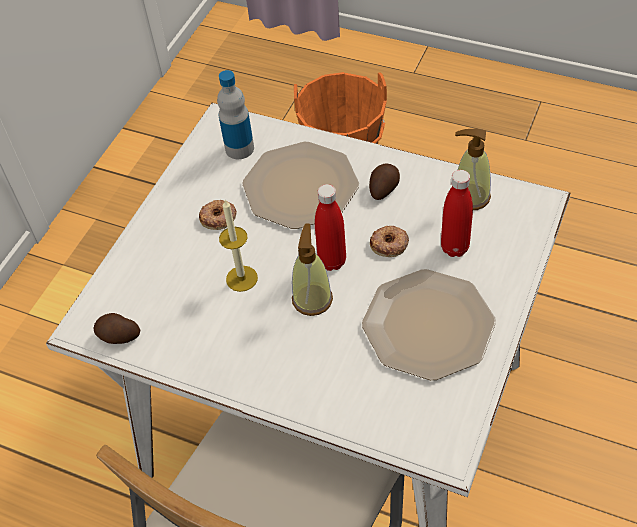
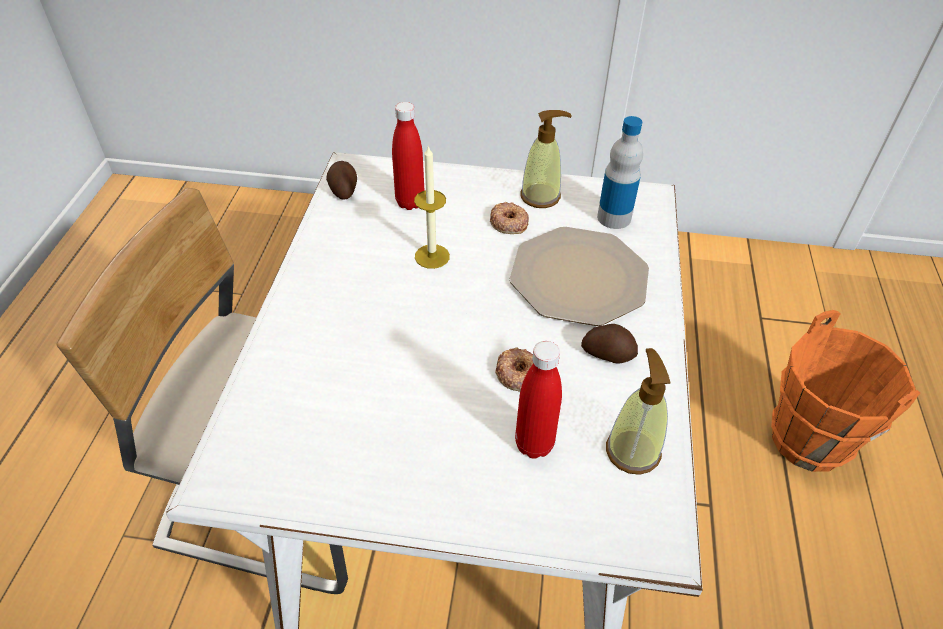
camera: 70 degrees right, 5 degrees down
(312, 299) = (417, 317): soap dispenser -> soap dispenser (540, 196)
(332, 261) = (475, 325): red bottle -> red bottle (410, 202)
(429, 325) = (401, 434): plate -> none

